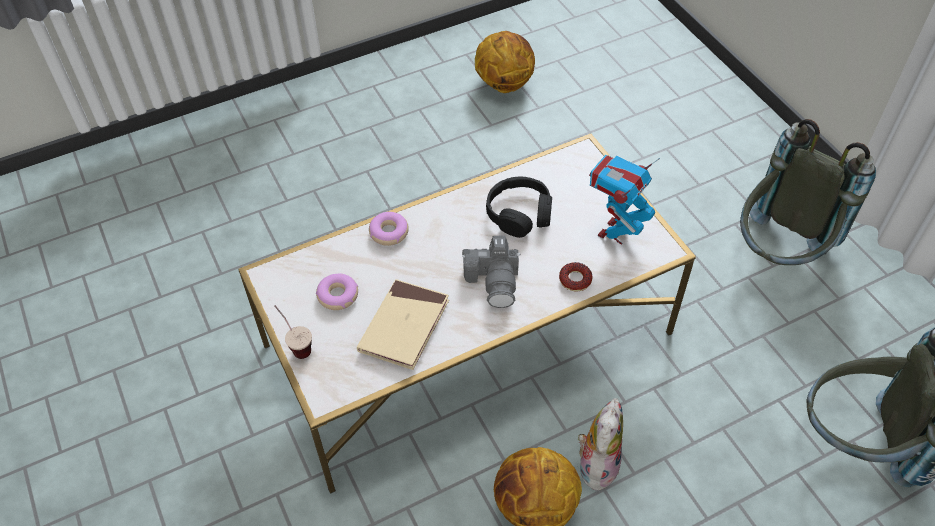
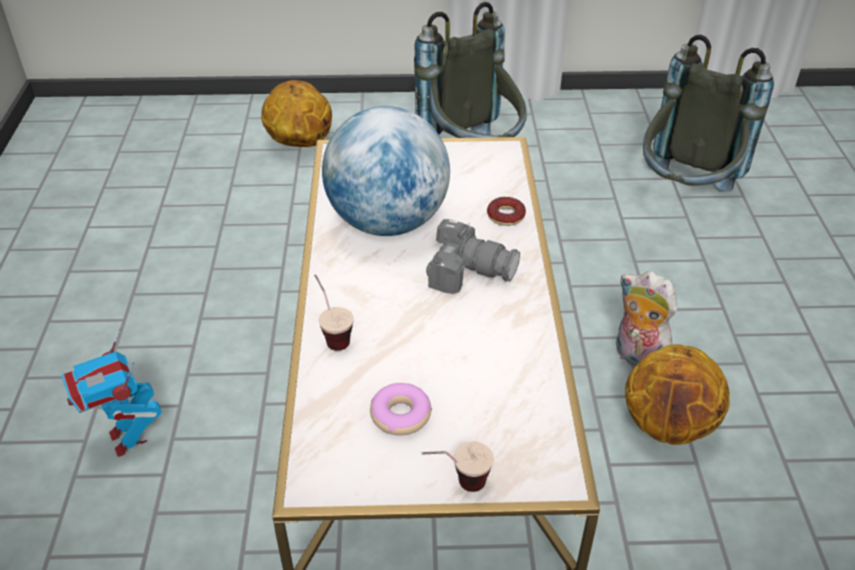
camera: 65 degrees left, 10 degrees down
(389, 232) = (332, 334): donut -> cup
(404, 326) = (490, 366): beige book -> none
(504, 83) = (90, 237): basketball -> basketball (299, 143)
(519, 214) = (388, 222): black headphones -> globe
(615, 232) = (462, 170): toy robot -> toy robot (128, 439)

